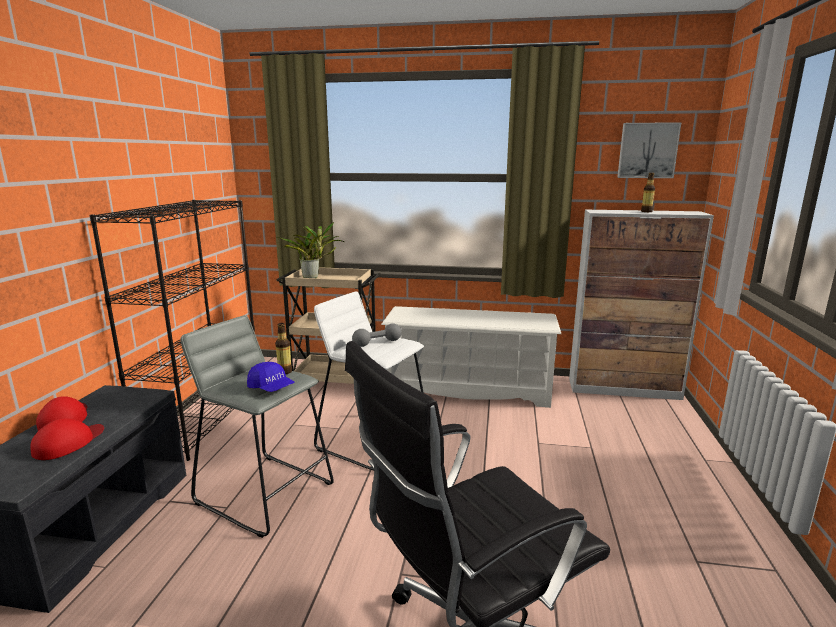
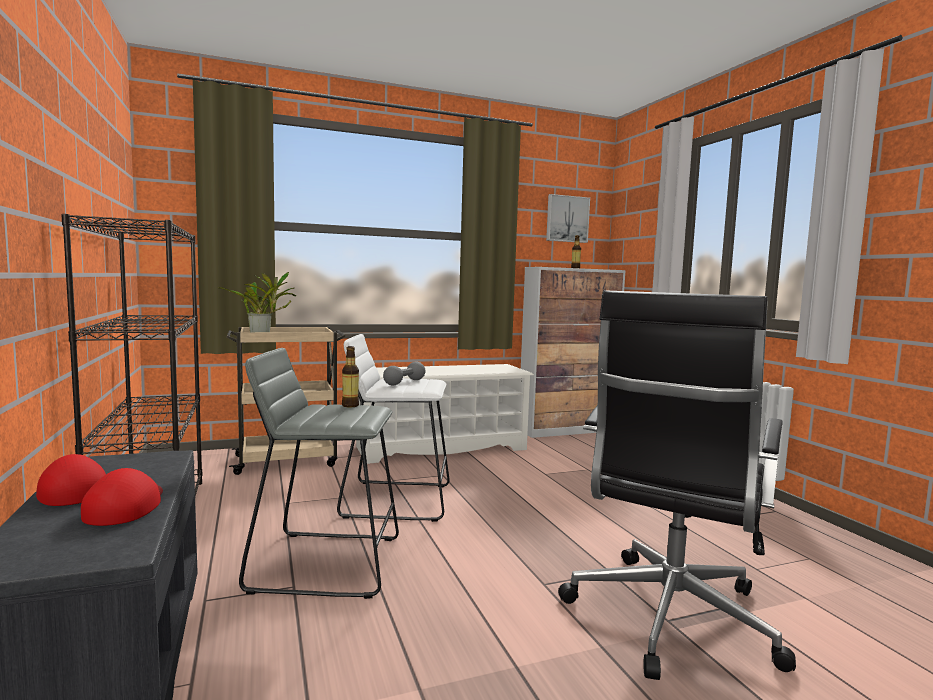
camera: 30 degrees left, 10 degrees down
(271, 388) = (362, 415): blue cap -> none

